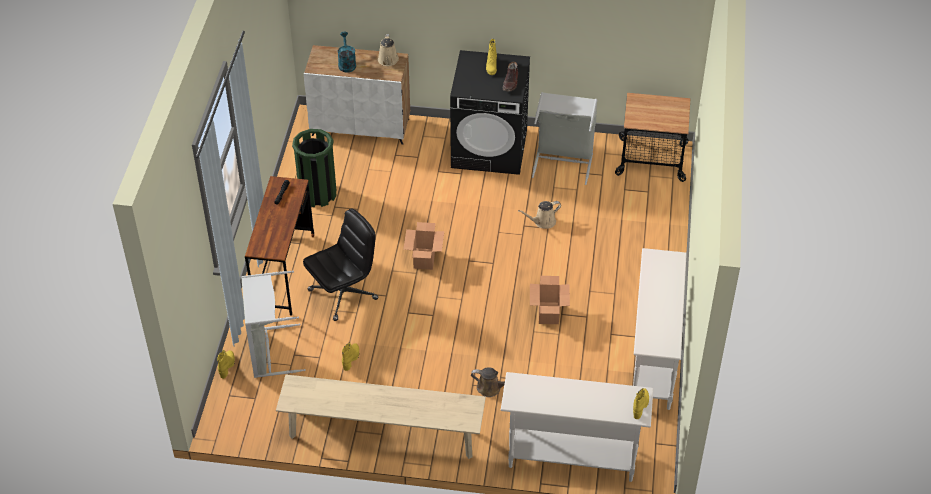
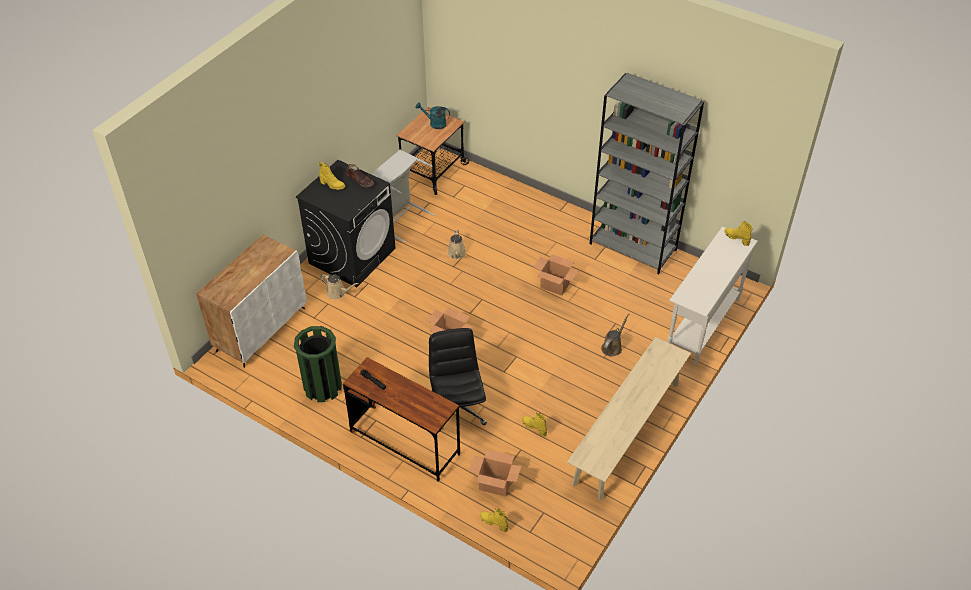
camera: 65 degrees left, 0 degrees up
(269, 352) = (494, 485): grey laundry basket -> cardboard box
(346, 63) = (242, 278): turquoise watering can -> turquoise watering can (434, 123)
(388, 61) = (262, 249): beige watering can -> beige watering can (337, 293)
(653, 361) = (633, 247): white console table -> grey bookcase

